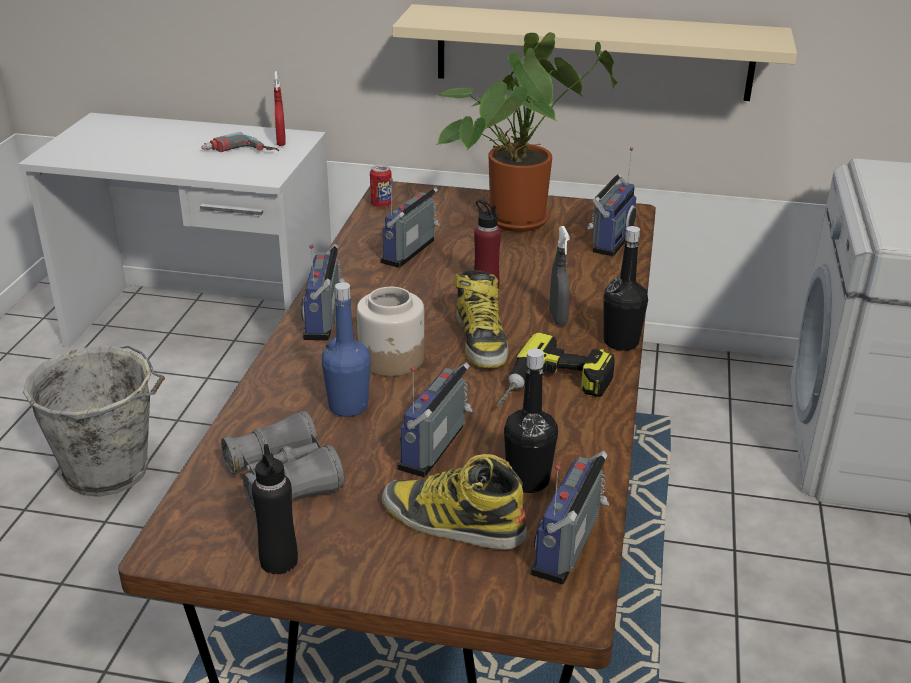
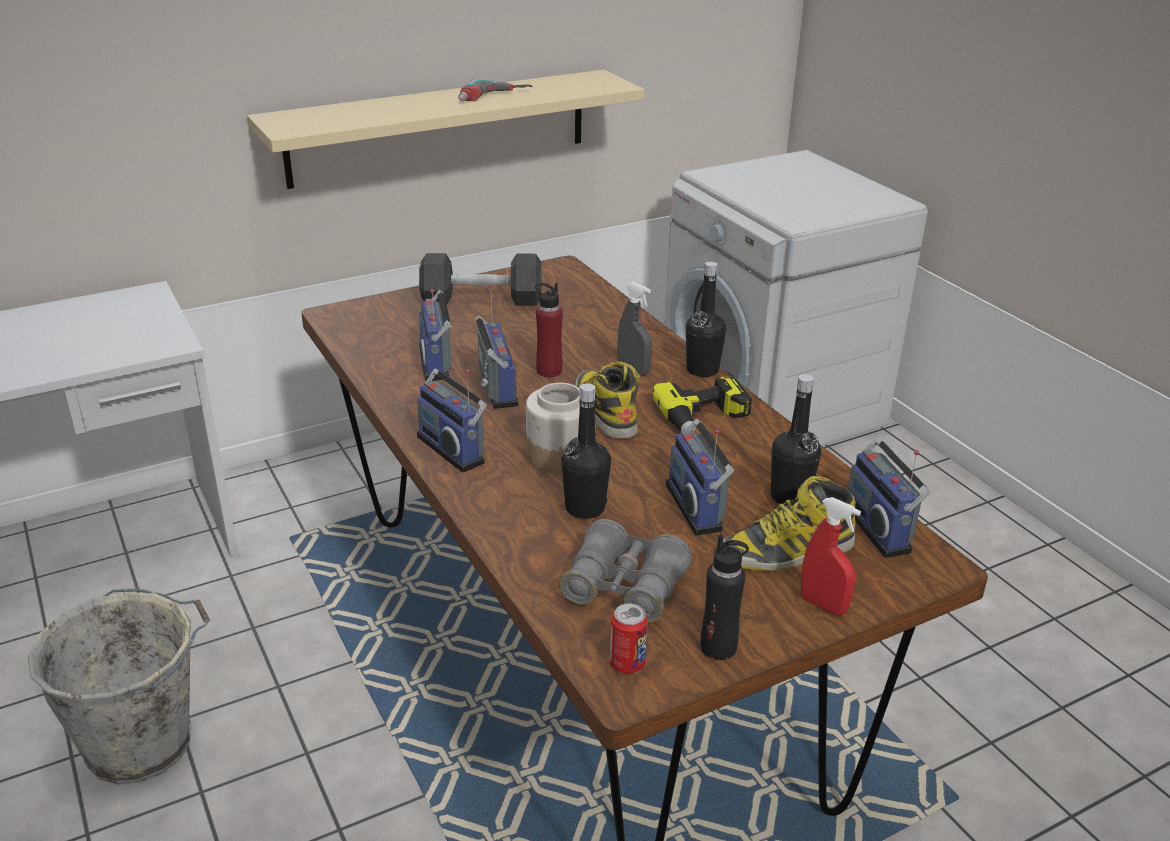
camera: 40 degrees left, 0 degrees up
(239, 153) = (103, 330): power drill -> power drill (494, 98)
(281, 142) = (133, 305): red spray bottle -> red spray bottle (823, 605)
(348, 406) = (585, 508): blue bottle -> black bottle
(381, 205) = (344, 330): can -> can (627, 664)
(481, 340) = (604, 410): boot -> boot turned 150 degrees counterclockwise
(519, 217) = (482, 300): potted plant -> black dumbbell
(610, 240) = (580, 294): radio -> radio (495, 389)

